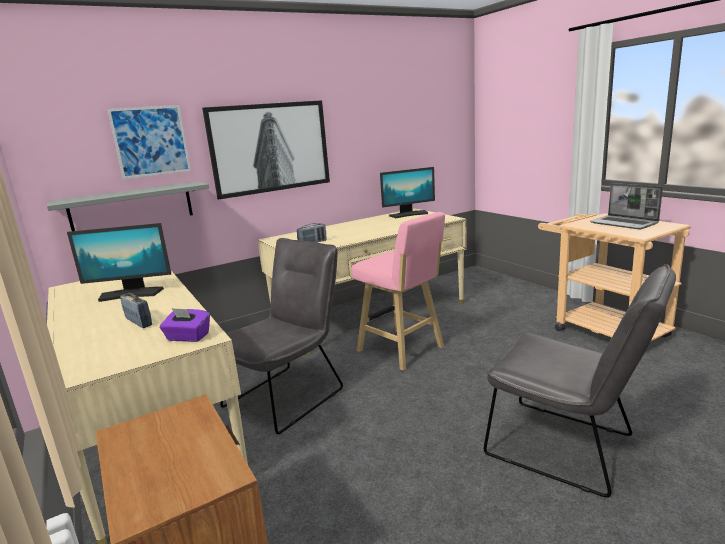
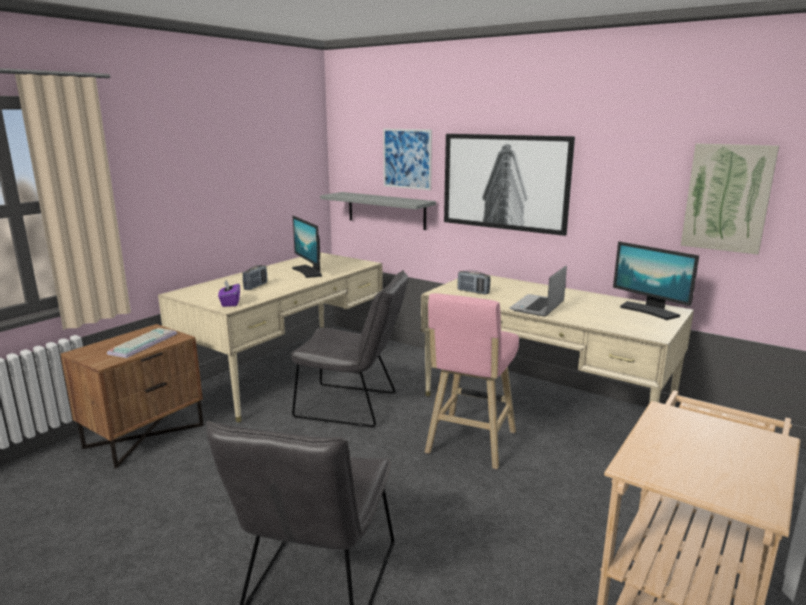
camera: 65 degrees right, 0 degrees up
(178, 439) = (143, 343): none -> keyboard
(415, 132) = (727, 198): none -> picture
(624, 223) = (718, 455): laptop -> laptop (538, 307)

